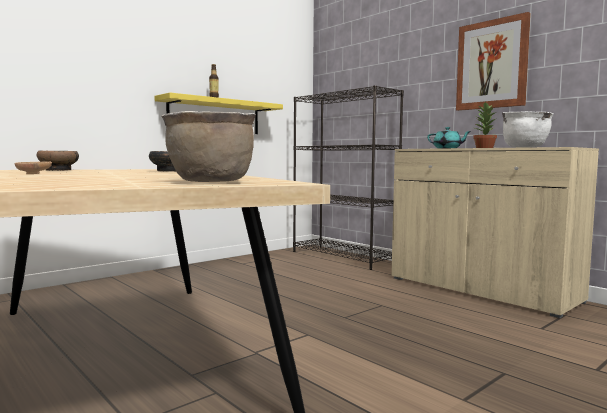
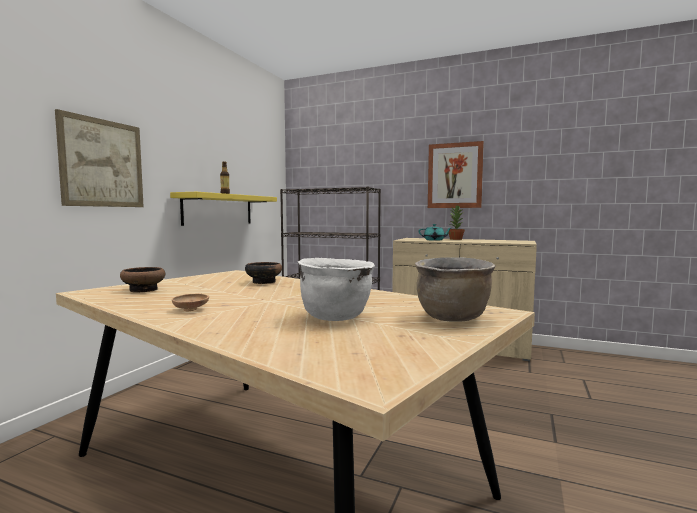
camera: 25 degrees left, 0 degrees up
(80, 65) = (102, 163): none -> picture
(525, 147) = (497, 242): white cooking pot -> white cooking pot (336, 317)

